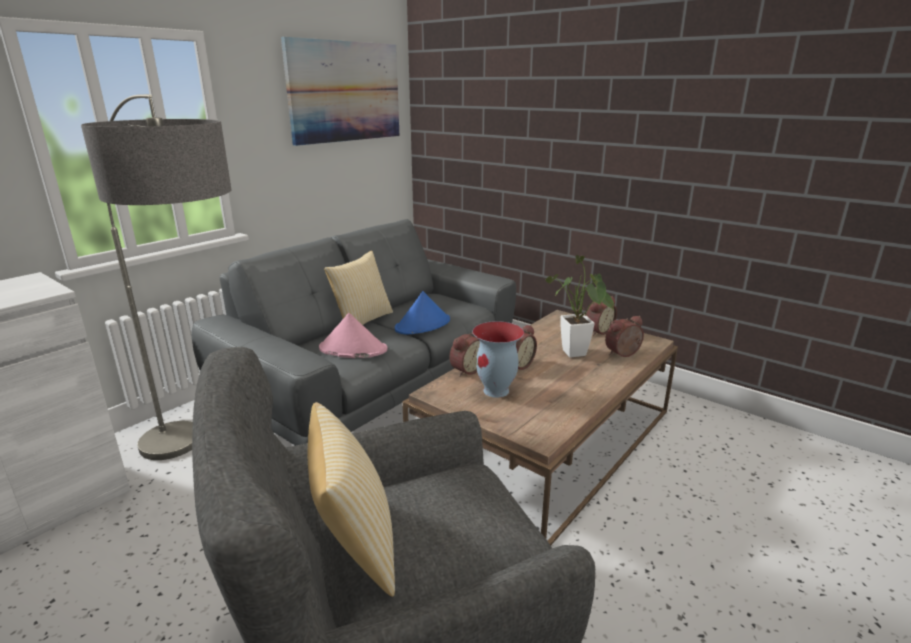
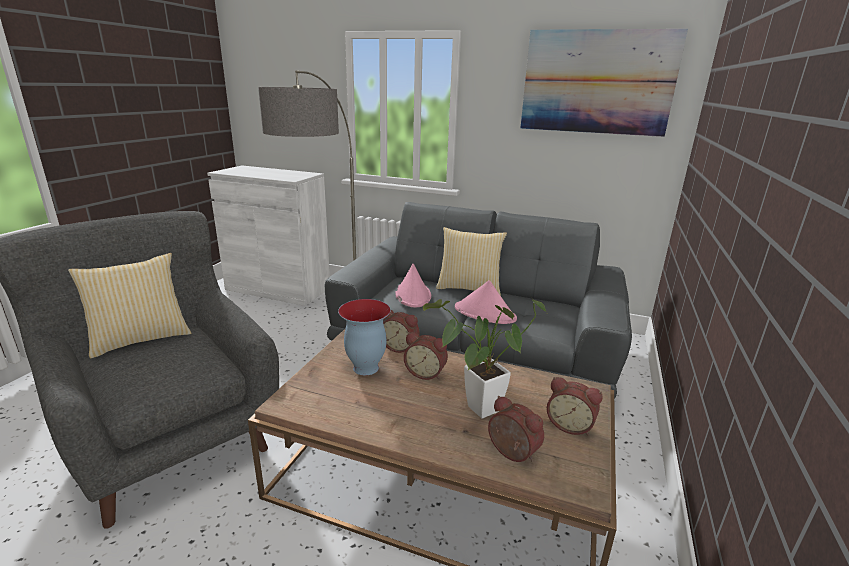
camera: 70 degrees right, 0 degrees up
(423, 325) = (485, 313): blue hat -> pink hat

